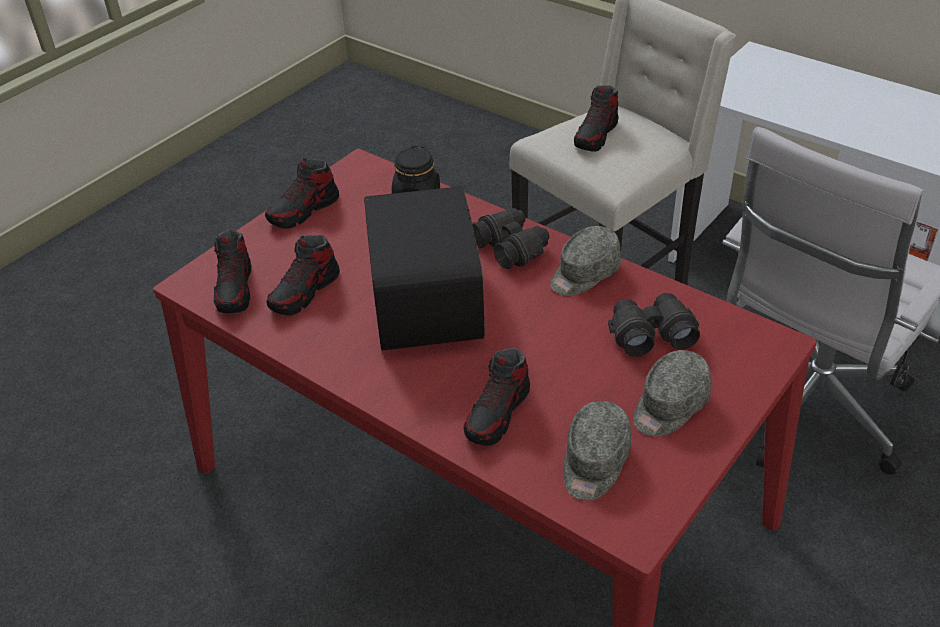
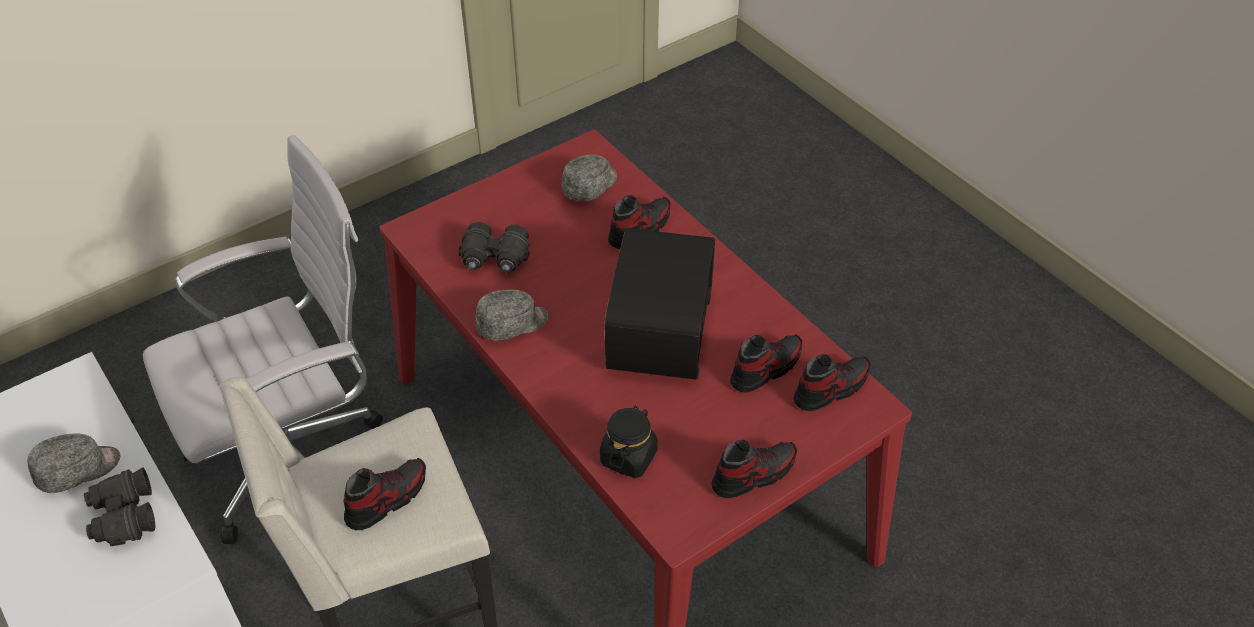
camera: 165 degrees left, 5 degrees up
(235, 289) = (830, 389): shoe -> shoe turned 45 degrees clockwise
(511, 247) = (561, 369): black binoculars -> black binoculars (123, 516)
(669, 406) = (519, 206): grey cap -> grey cap (79, 470)

